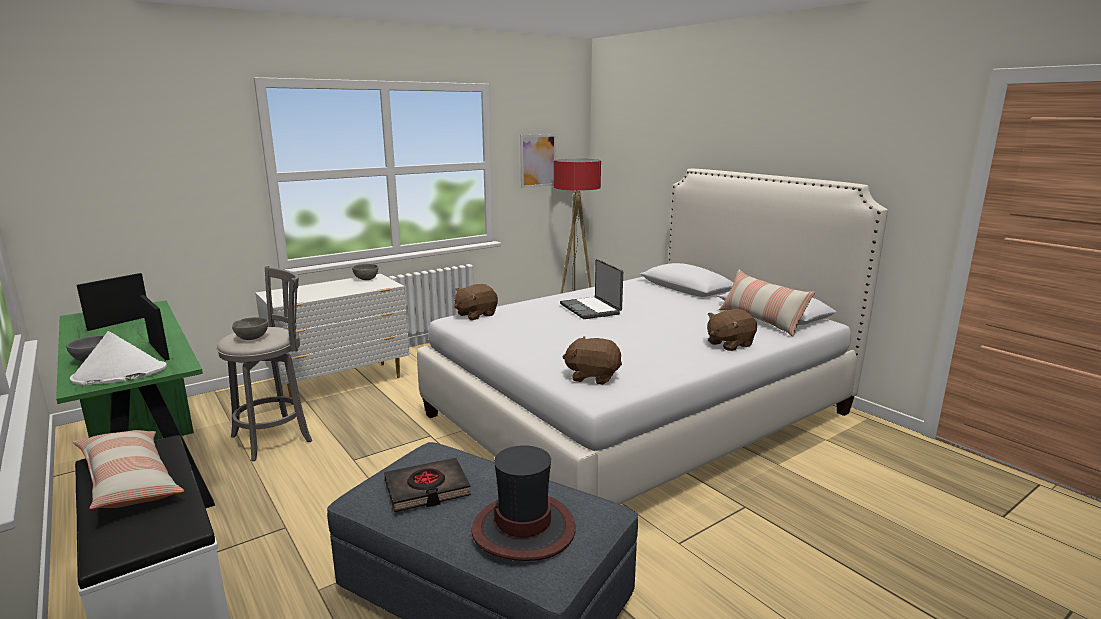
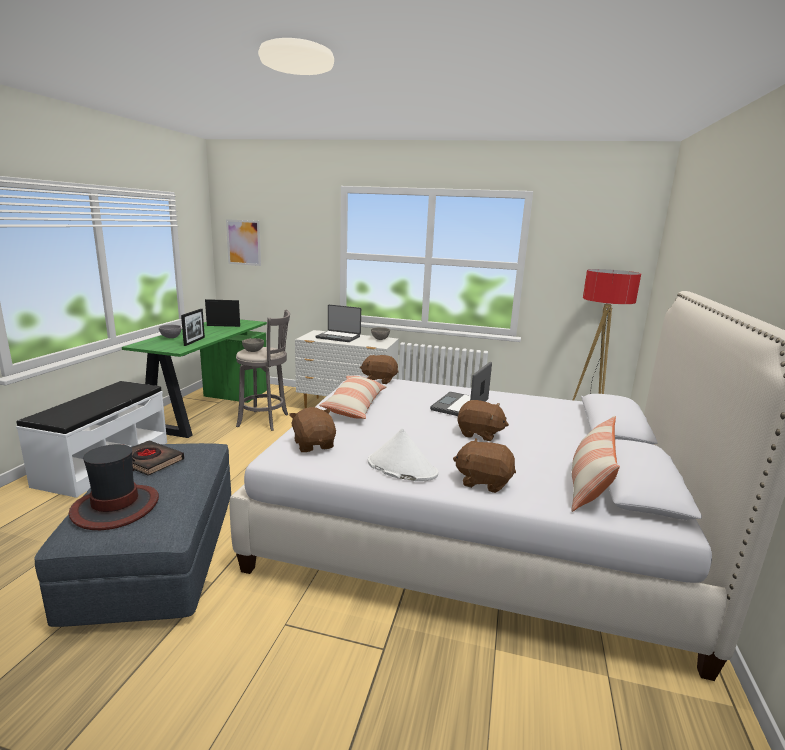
camera: 50 degrees right, 0 degrees up
(119, 374) = (158, 345): white hat -> white hat (401, 468)
(130, 481) = (105, 396): pillow -> pillow (355, 406)
(316, 290) = (338, 337): none -> laptop
(538, 160) = (581, 268): picture -> picture (243, 242)
(651, 321) = (479, 434): none -> brown plush toy

